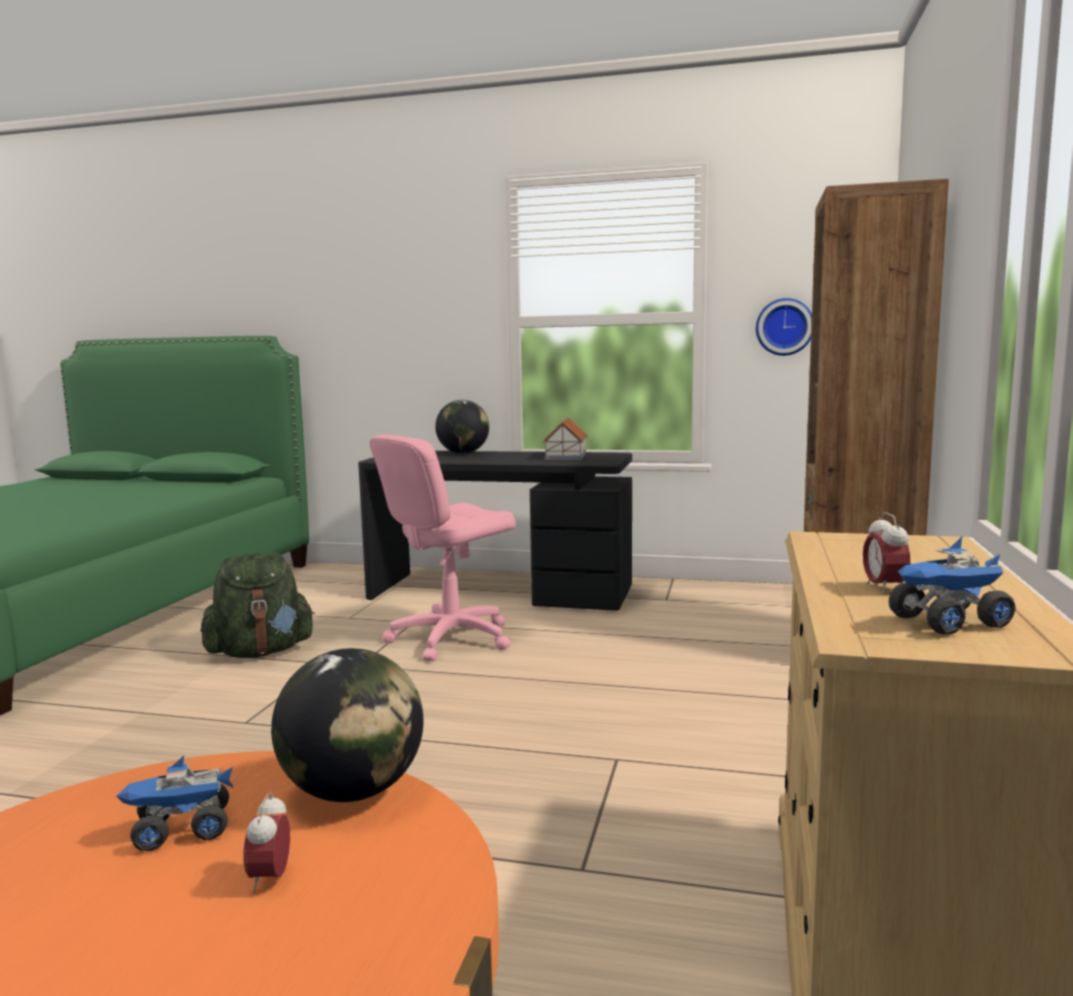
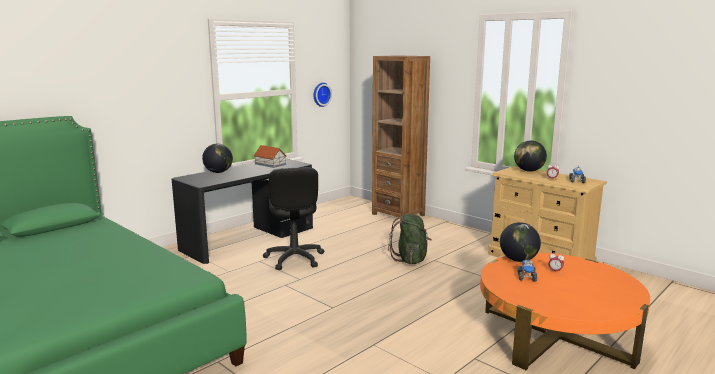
camera: 60 degrees left, 5 degrees up
(260, 652) = (247, 295): green backpack -> green backpack (410, 259)
(450, 638) = (294, 259): pink office chair -> black office chair
(935, 555) = (529, 171): none -> globe

